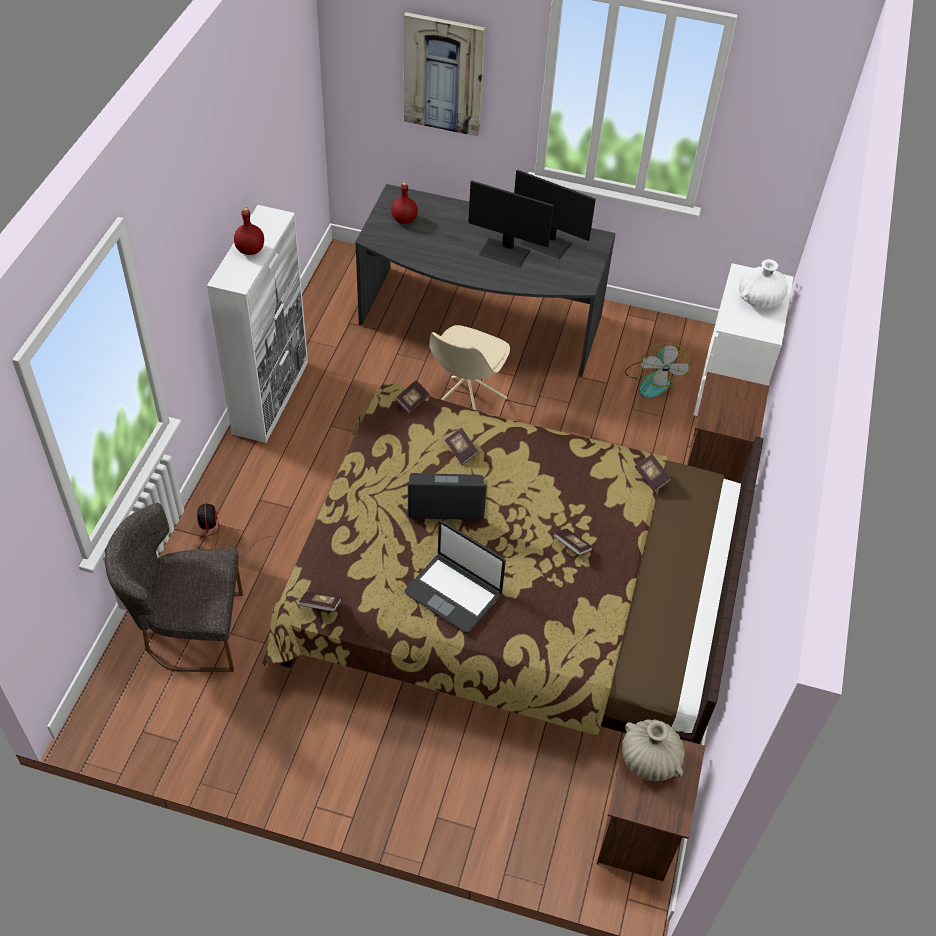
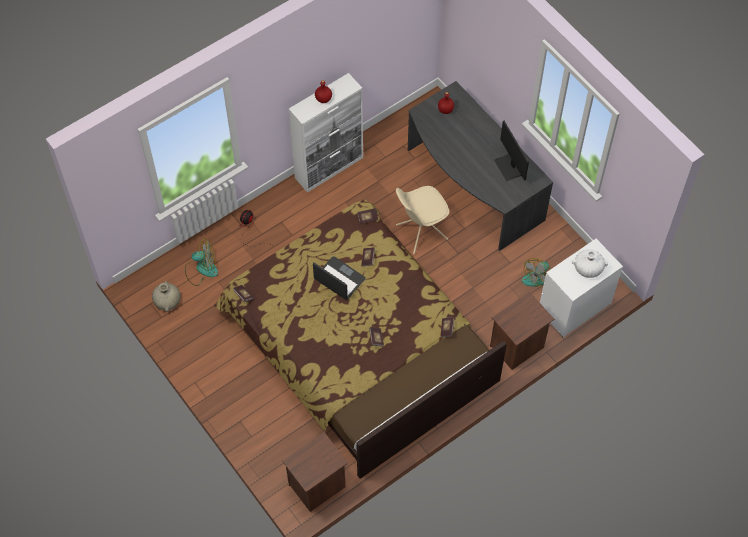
camera: 40 degrees right, 10 degrees up
(188, 631) = (201, 269): grey chair -> fan
(443, 74) = (493, 45): picture -> none
(454, 593) = (304, 326): laptop -> none
(505, 252) = (481, 160): monitor -> none
(649, 760) = (319, 452): beige vase -> beige vase (167, 301)

